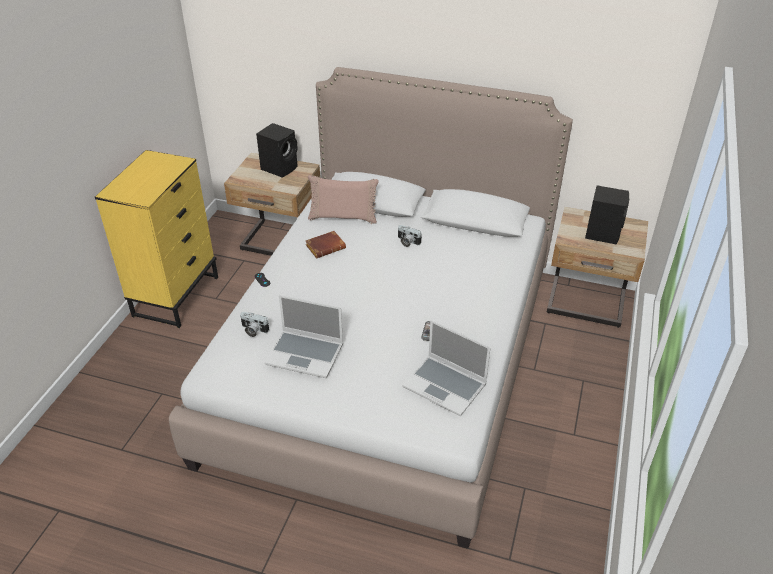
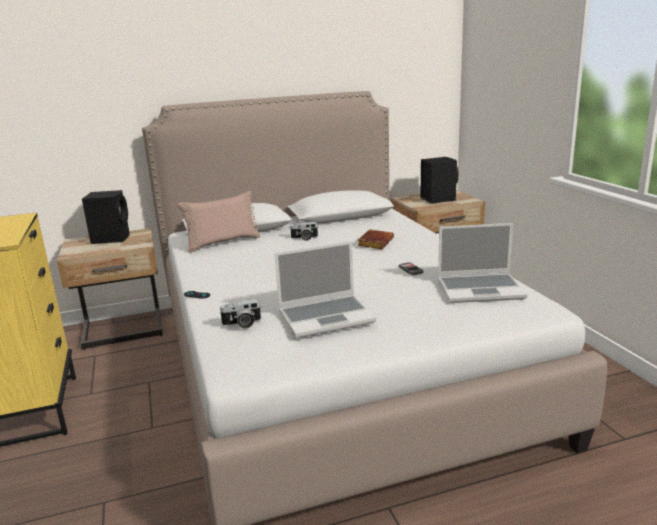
camera: 35 degrees left, 20 degrees down
(326, 246) = (233, 260): brown book -> brown book (375, 242)

